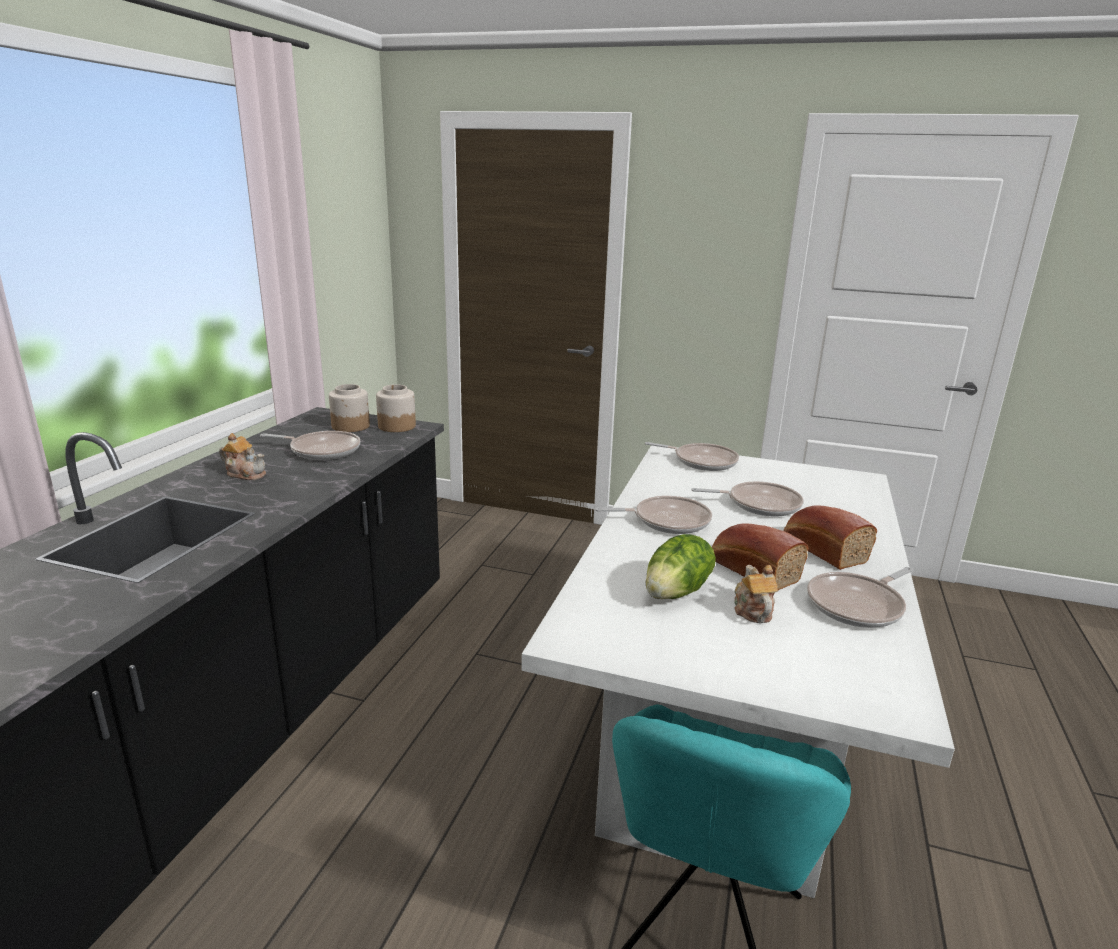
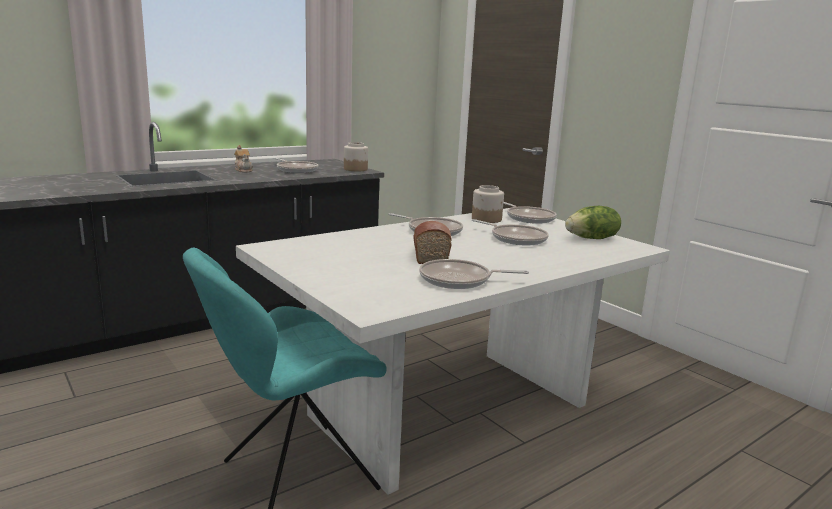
camera: 35 degrees right, 5 degrees down
(351, 426) = (332, 166): jar -> jar (487, 219)
(677, 592) = (362, 250): lettuce -> lettuce (592, 239)
(752, 610) = (386, 265): teapot -> none
(821, 549) = (504, 260): bread -> none

